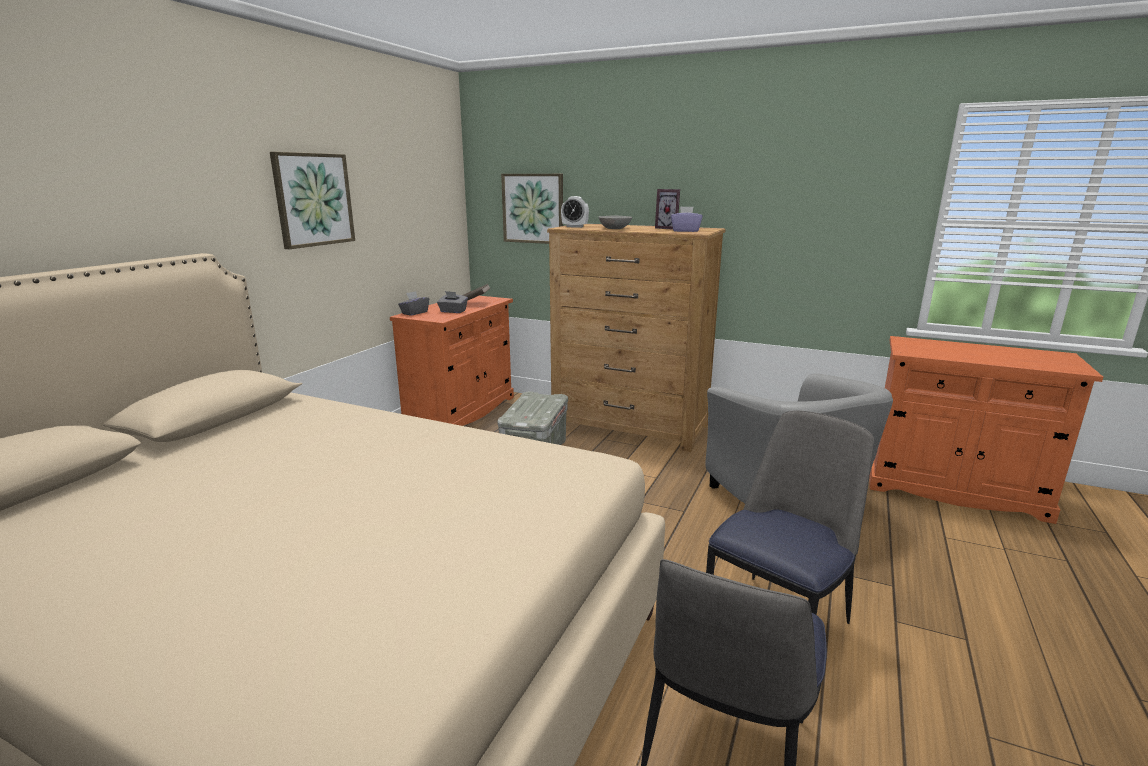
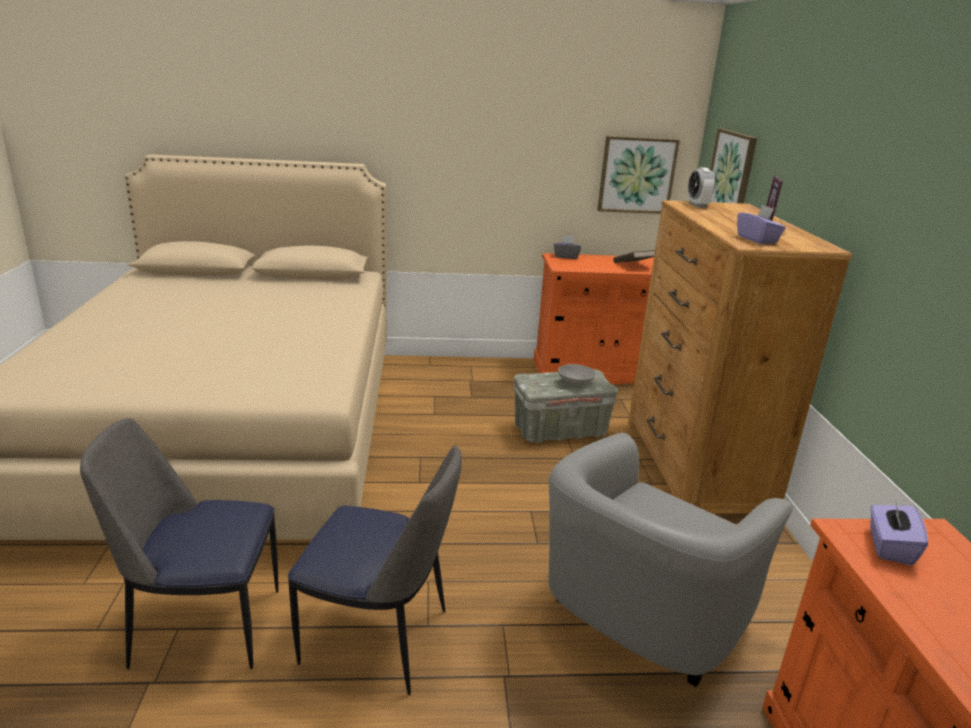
camera: 60 degrees right, 5 degrees up
(313, 200) = (476, 134): picture -> picture (637, 175)
(453, 311) = (593, 266): grey tissue box -> none
(614, 229) = (711, 217): grey bowl -> grey bowl (575, 383)
(920, 349) = (889, 547): none -> purple tissue box

